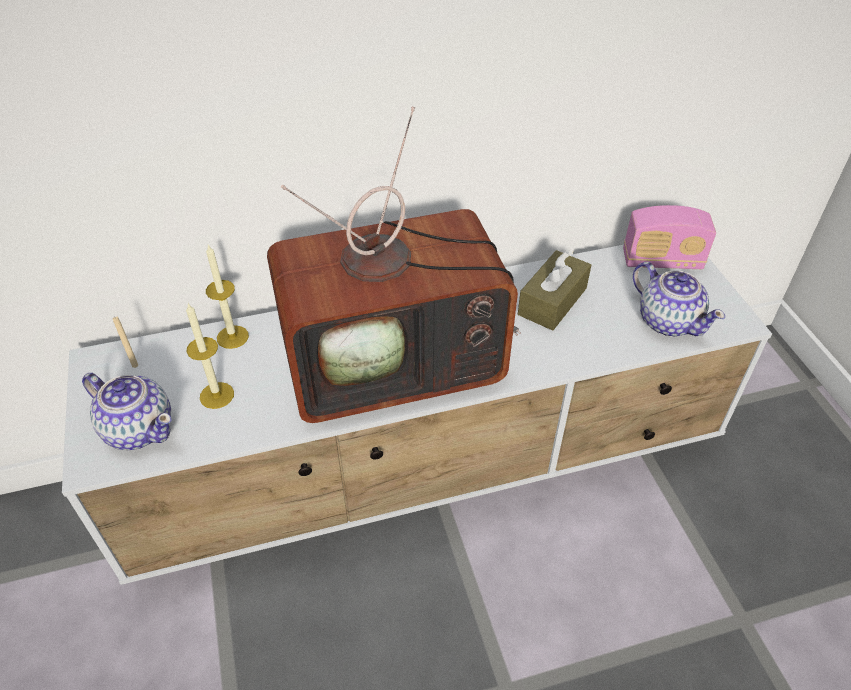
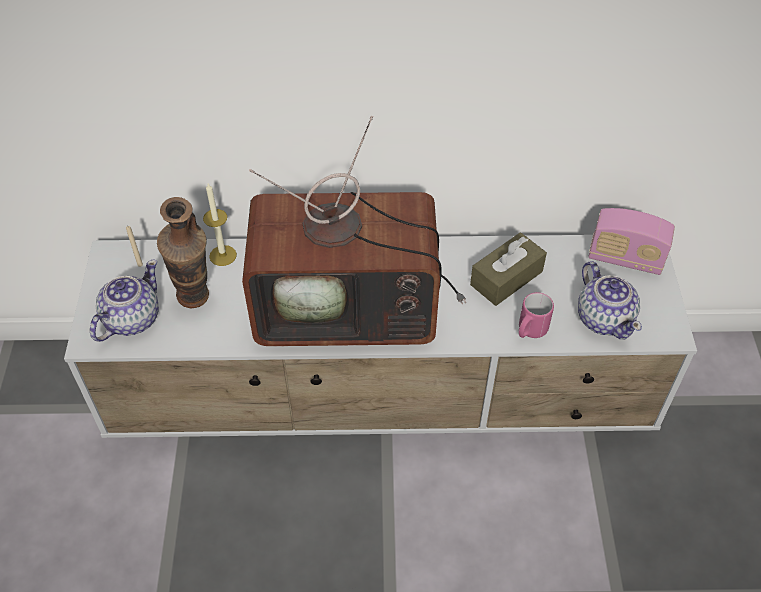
camera: 15 degrees right, 5 degrees up
(139, 428) = (131, 319): teapot -> teapot turned 105 degrees counterclockwise
(217, 395) = (197, 304): candle -> vase
(598, 348) = (530, 331): none -> pink mug

